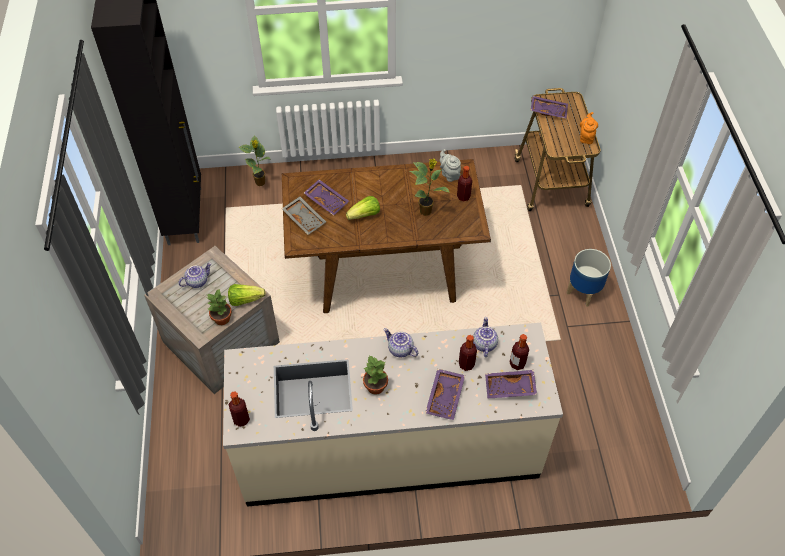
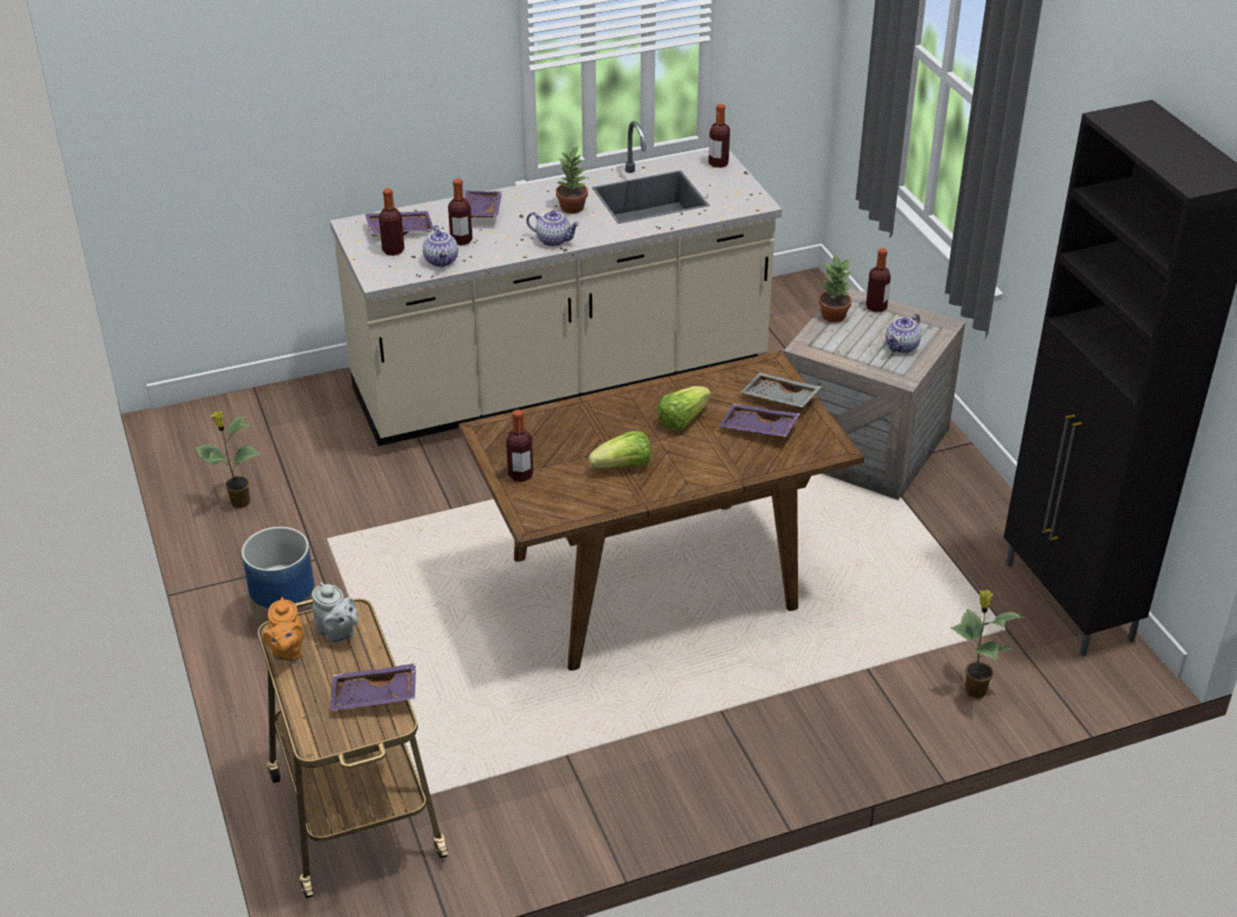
camera: 165 degrees right, 15 degrees down
(190, 320) = (876, 307): none -> bottle
(245, 300) = (816, 339): lettuce -> lettuce (623, 466)
(426, 211) = (579, 443): potted plant -> potted plant (239, 502)
(449, 174) = (557, 506): grey teapot -> grey teapot (337, 633)

